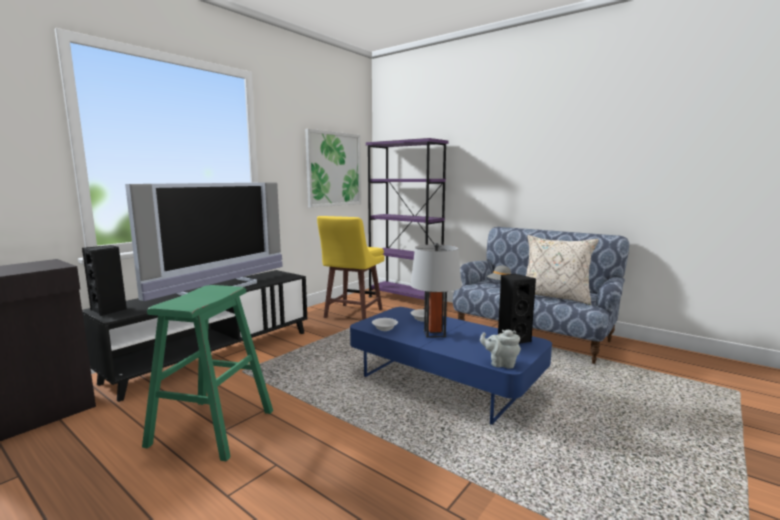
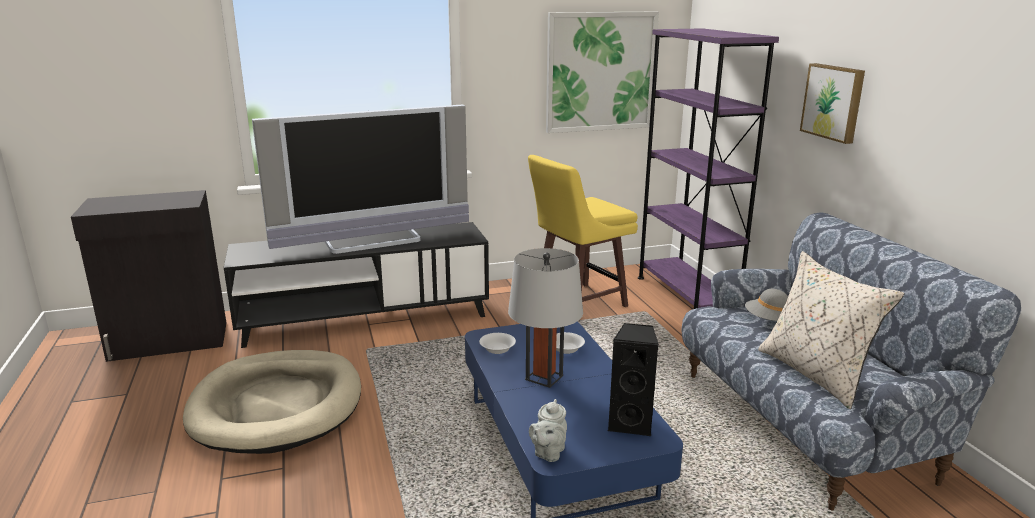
camera: 35 degrees right, 10 degrees up
(109, 310) = (245, 251): black speaker -> none
(212, 427) = (277, 406): green stool -> beige dog bed
(491, 169) = (834, 102): none -> picture
(501, 364) = (548, 453): grey teapot -> grey teapot turned 120 degrees counterclockwise

